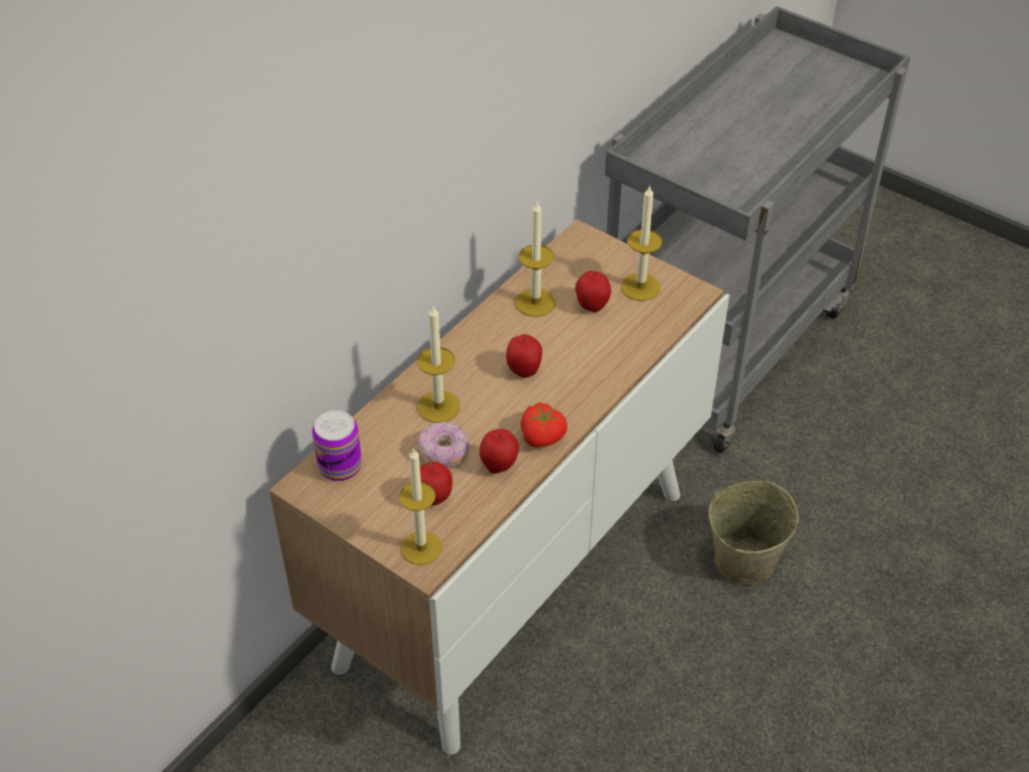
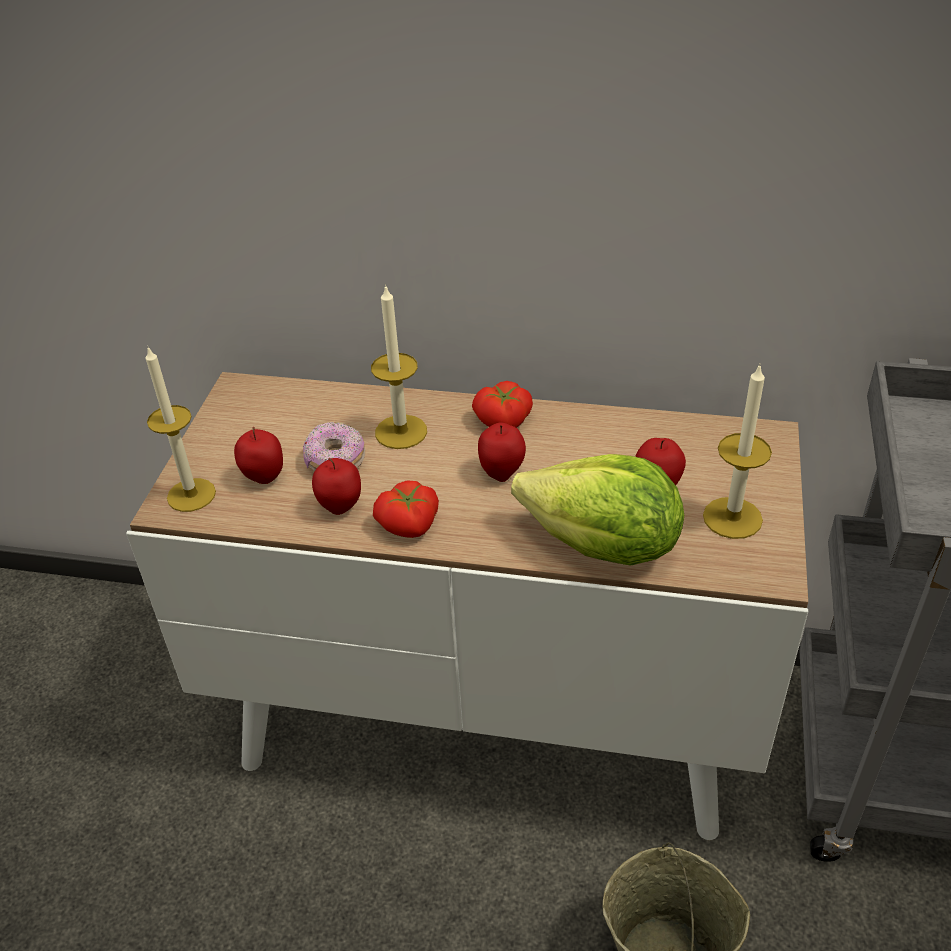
camera: 65 degrees right, 5 degrees down
(340, 466) = (275, 400): can -> none
(471, 350) = (503, 422): none -> tomato
(535, 302) = (621, 441): candle -> none
(626, 353) = (602, 547): none -> lettuce

